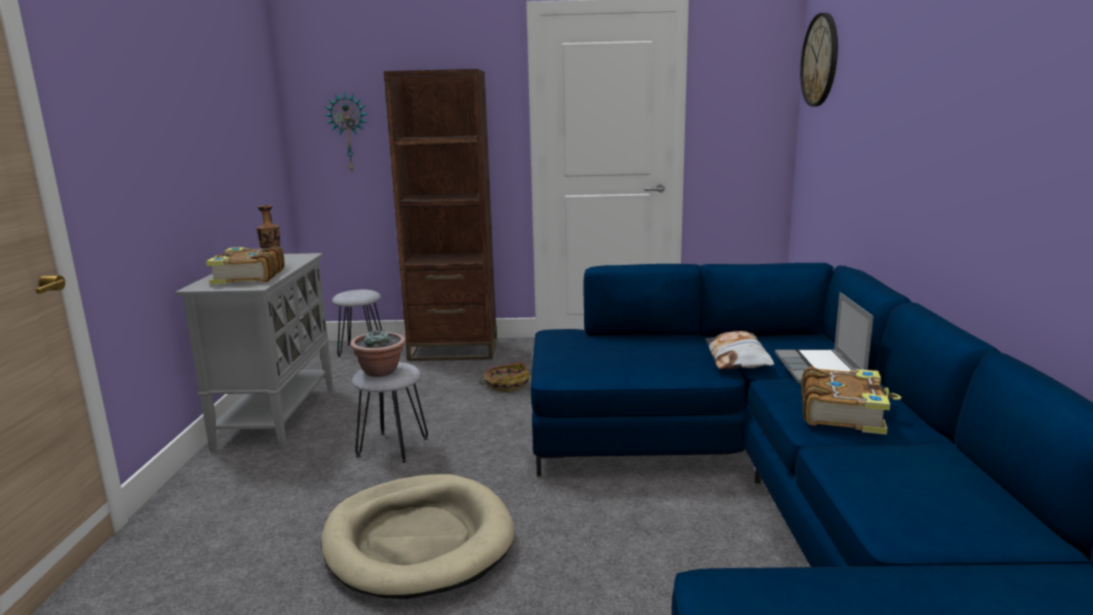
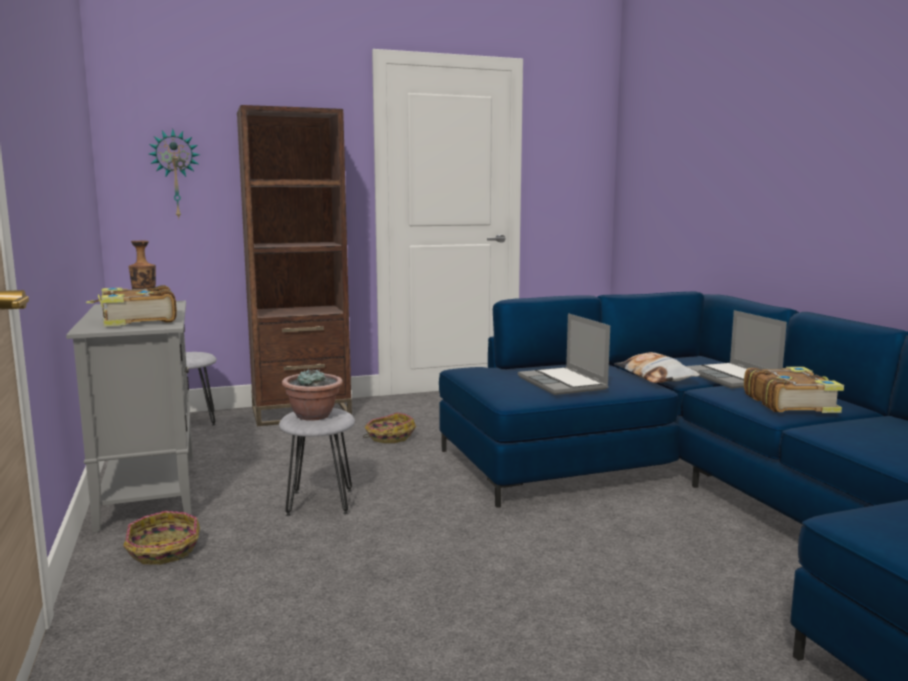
camera: 20 degrees left, 5 degrees down
(241, 477) = (163, 552): none -> basket
(418, 540) = (431, 577): beige dog bed -> none
(626, 360) = (563, 383): none -> laptop
(820, 60) = (644, 121): wall clock -> none

